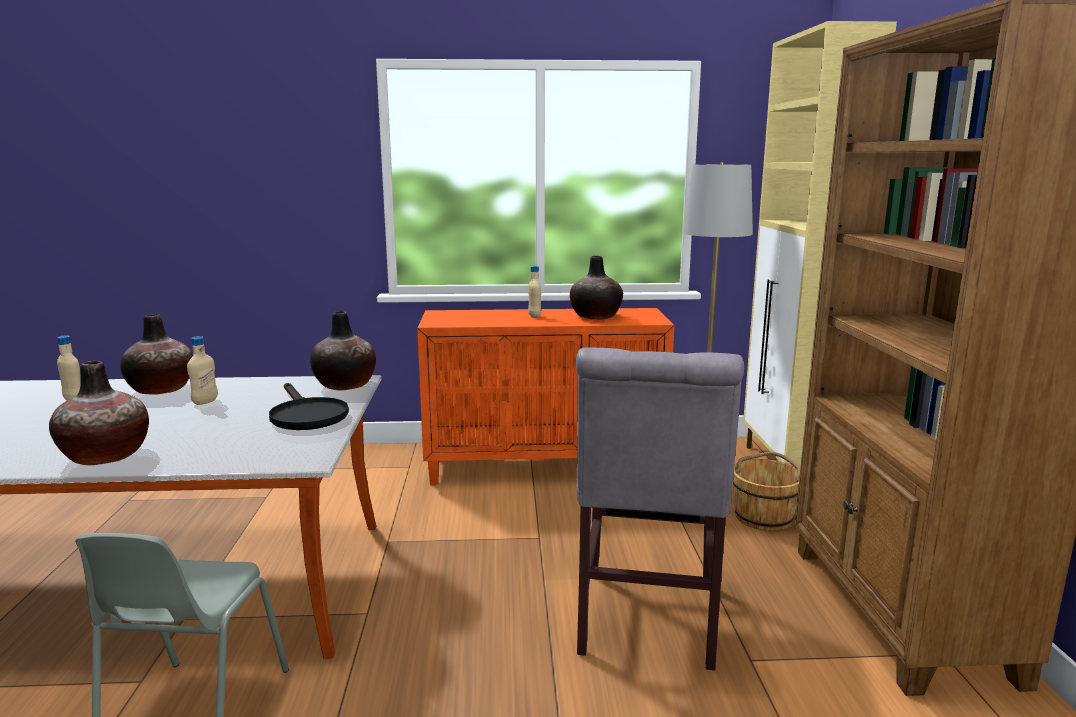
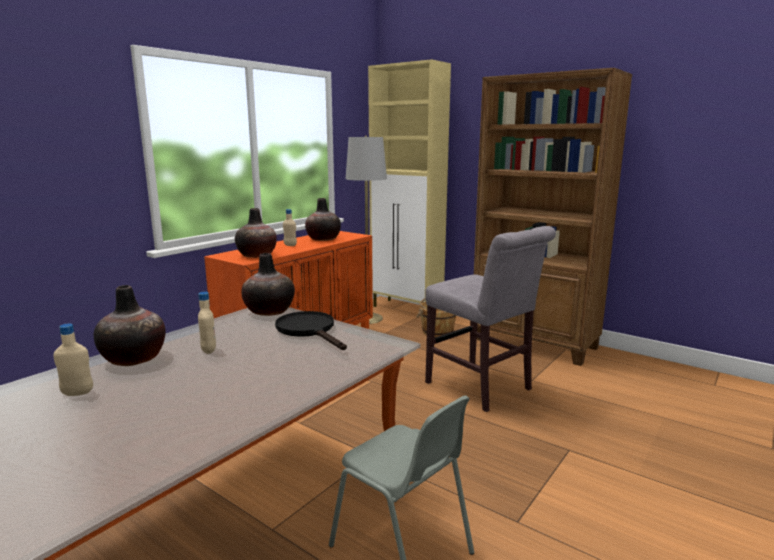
camera: 50 degrees left, 0 degrees up
(105, 456) = (271, 396): vase -> vase (257, 255)
(306, 415) = (309, 330): black frying pan -> black frying pan turned 135 degrees counterclockwise

